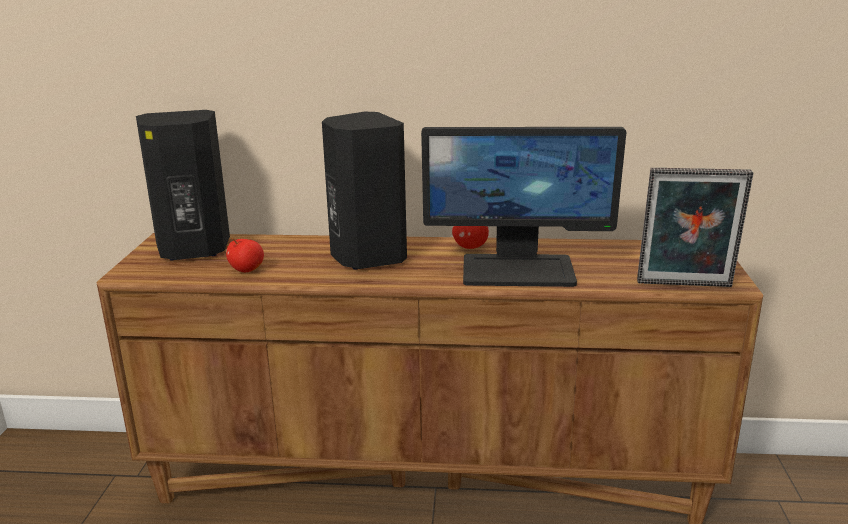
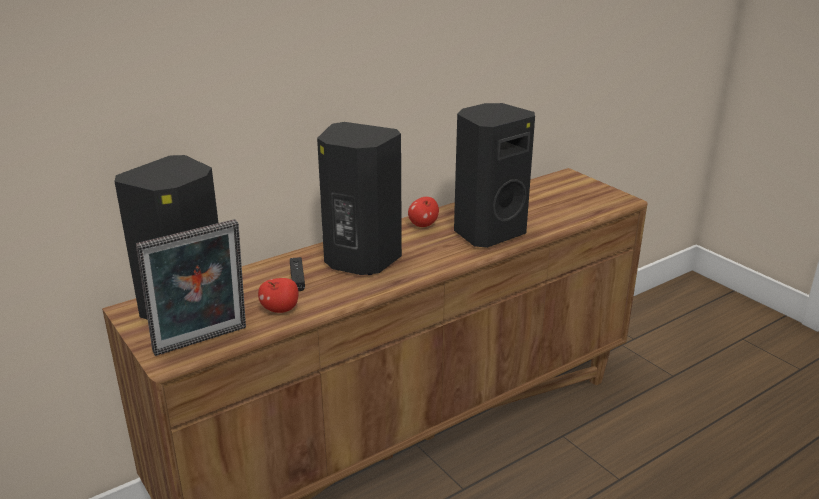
camera: 40 degrees left, 5 degrees up
(297, 254) = (297, 279): none -> black game controller
(518, 270) = (487, 232): monitor -> black speaker
(685, 286) = (600, 209): picture frame -> picture frame (202, 342)

